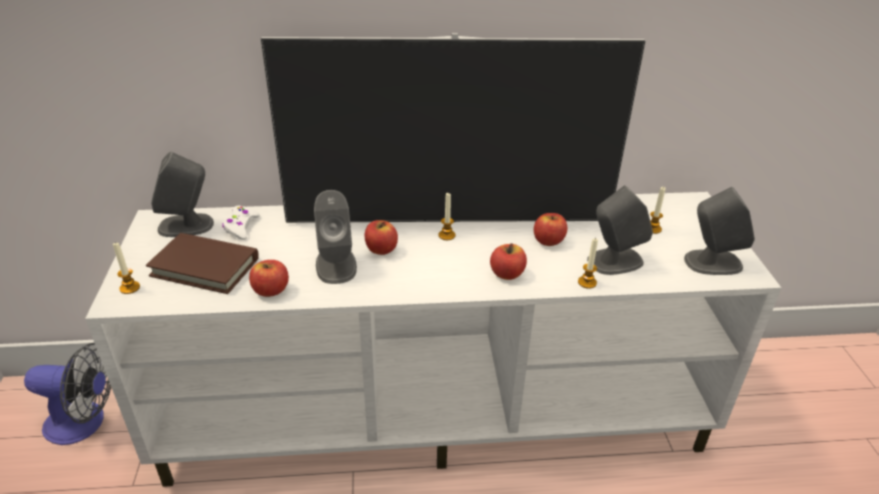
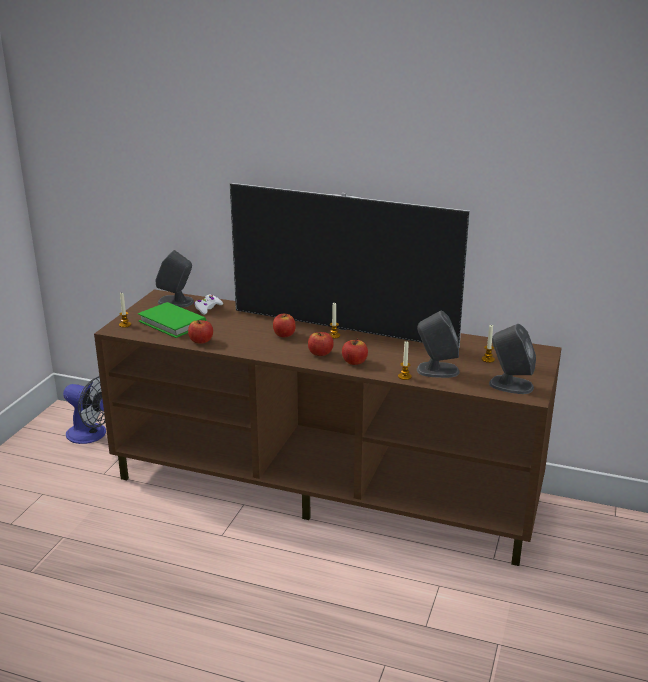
camera: 25 degrees right, 10 degrees down
(205, 267) = (172, 323): brown book -> green book
(336, 265) = (249, 337): grey speaker -> none
(437, 412) = (325, 488): white tv stand -> brown tv stand
(548, 241) = (401, 351): apple -> apple (320, 353)

